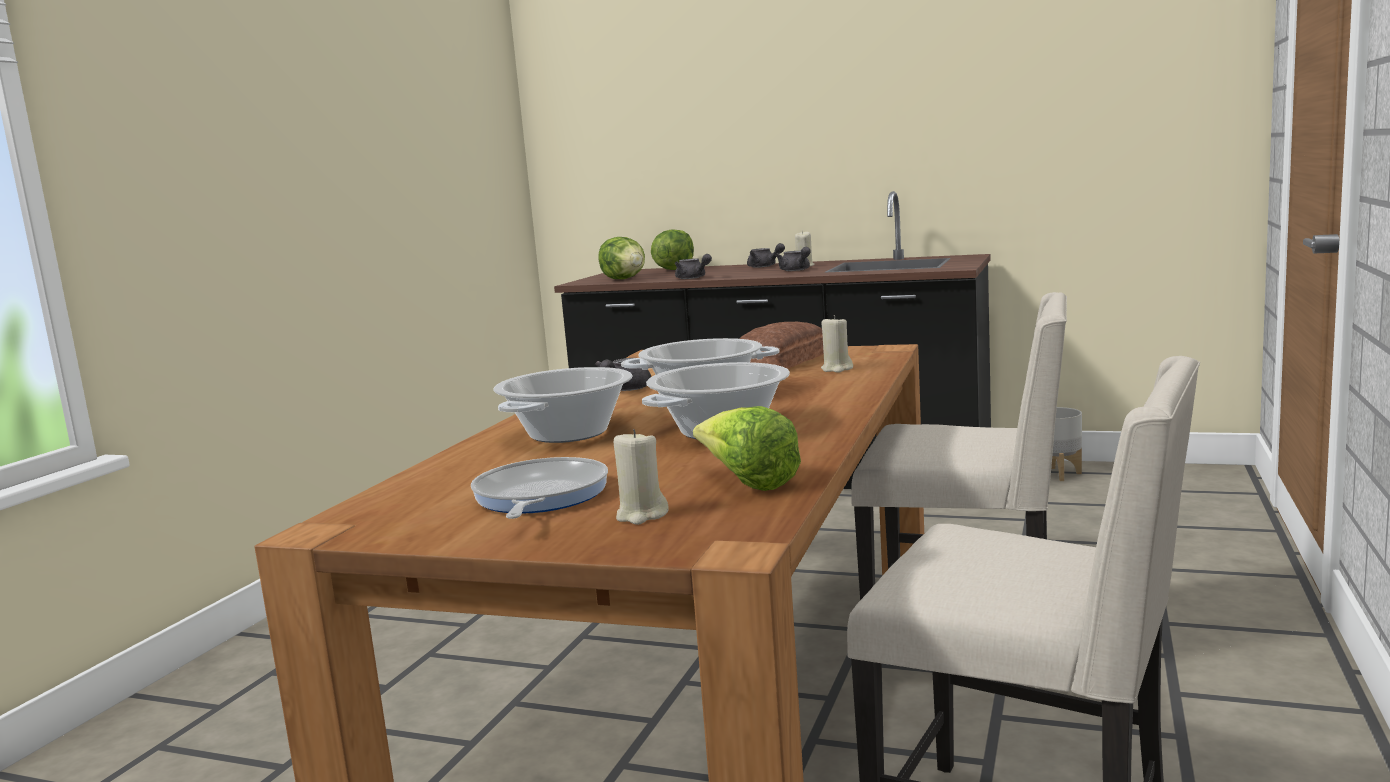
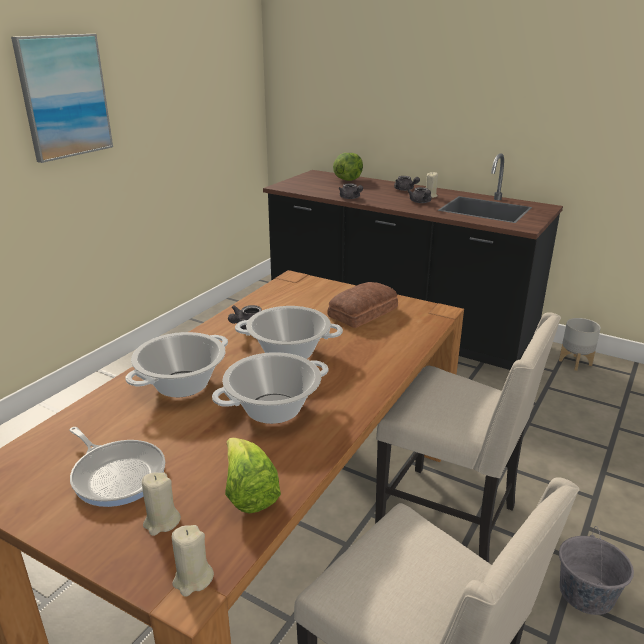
camera: 10 degrees right, 15 degrees up
(274, 140) = (64, 96): none -> picture
(539, 497) = (117, 474): frying pan -> frying pan turned 120 degrees clockwise
(625, 279) = (310, 188): lettuce -> none
(837, 369) = (392, 334): beige candle -> beige candle (192, 579)
(1202, 685) = (586, 594): none -> grey bucket

